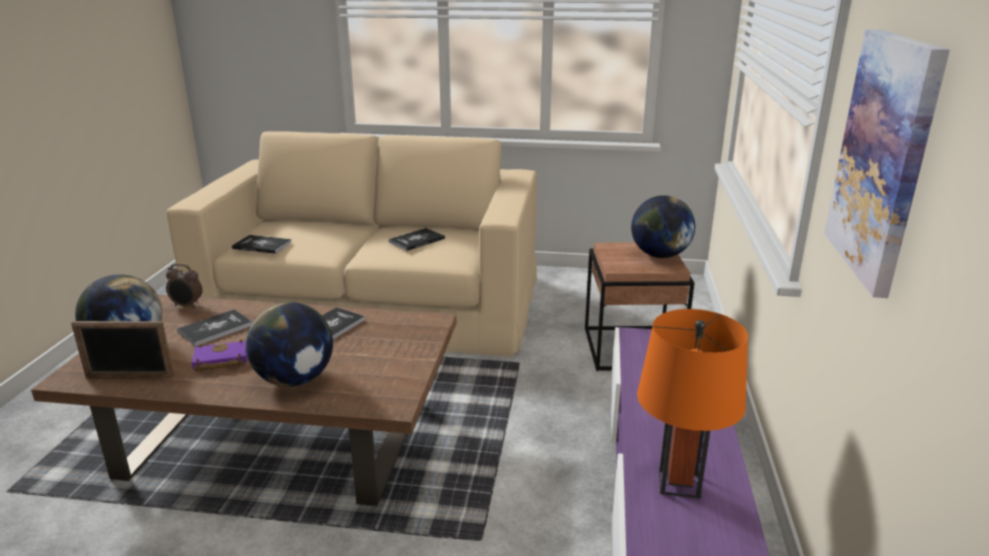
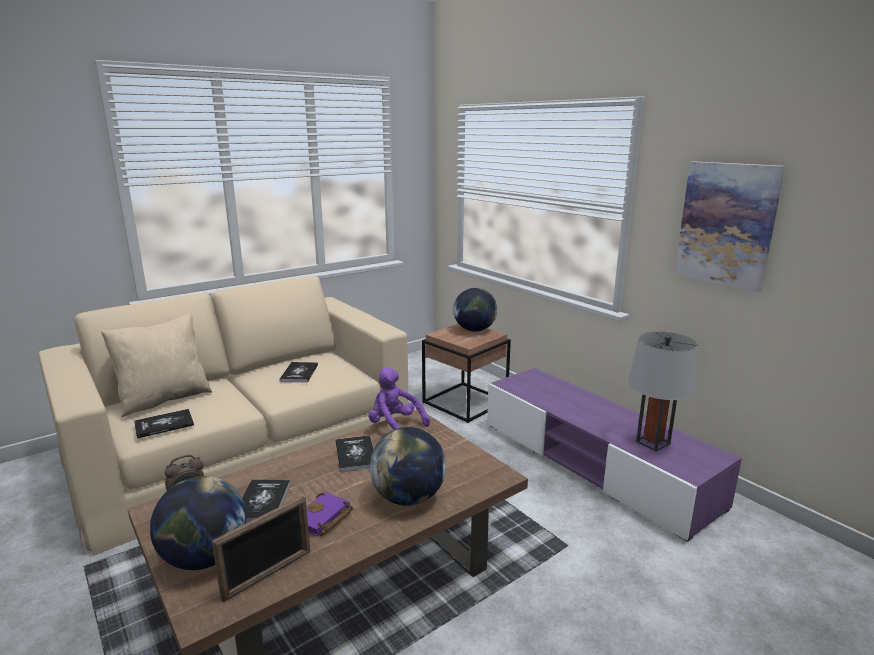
camera: 45 degrees left, 5 degrees down
(296, 226) = (164, 399): none -> beige pillow
(404, 319) = (395, 426): none -> purple plush toy
(679, 483) = (653, 442): orange table lamp -> grey table lamp

